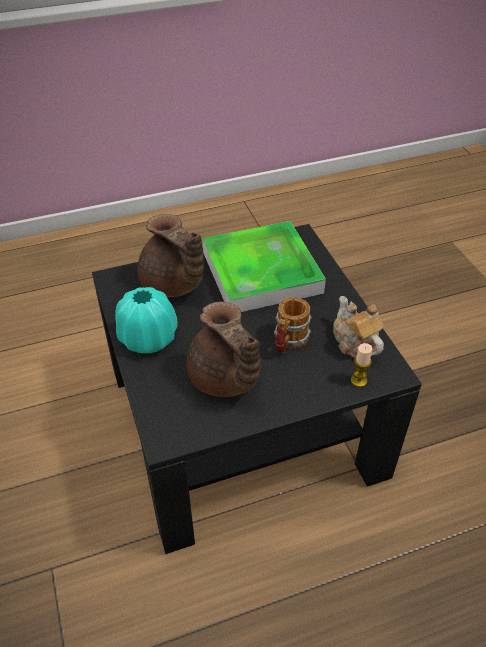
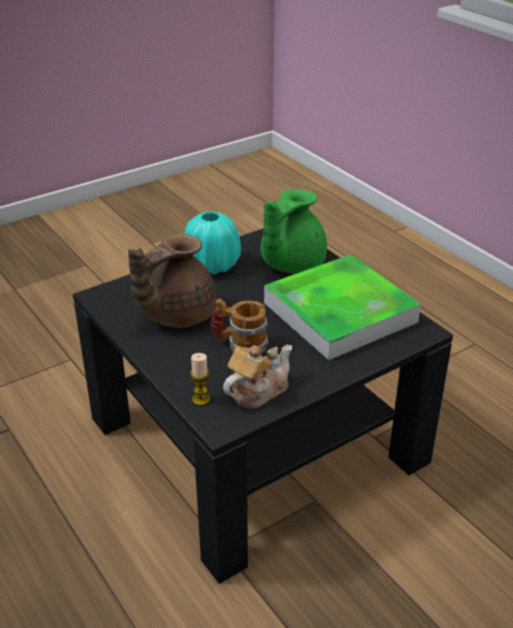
camera: 75 degrees right, 10 degrees down
(173, 285) = (290, 264): brown teapot -> green teapot

